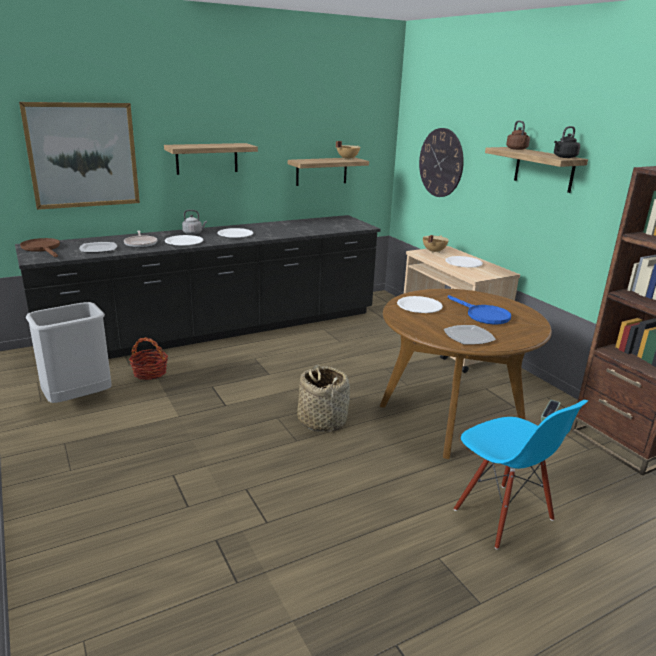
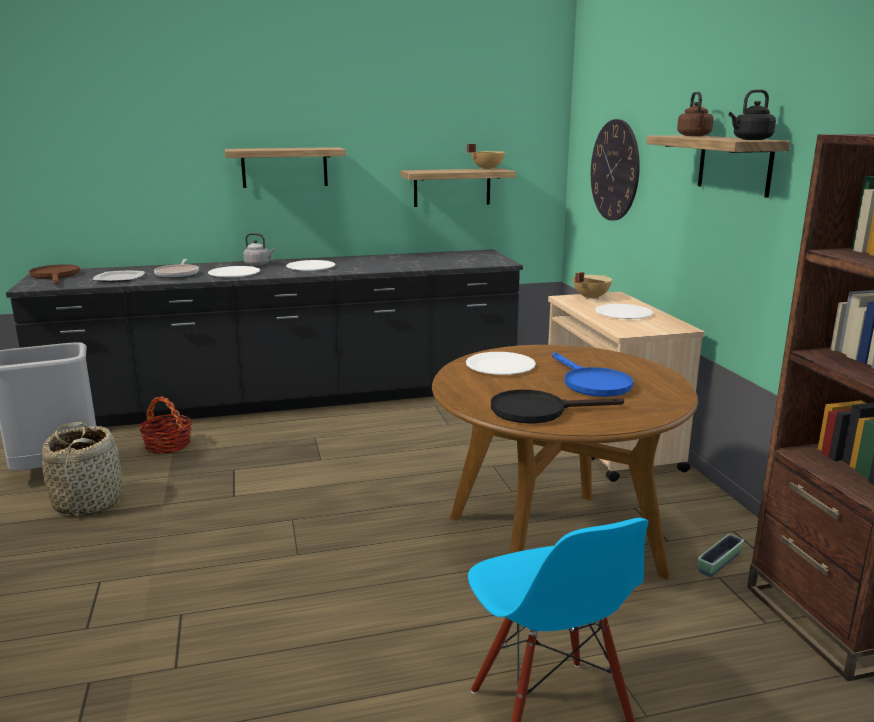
camera: 15 degrees right, 5 degrees down
(83, 155) = (119, 161): picture -> none
(322, 420) = (352, 530): basket -> basket (89, 502)
(468, 336) = (538, 411): plate -> black frying pan

